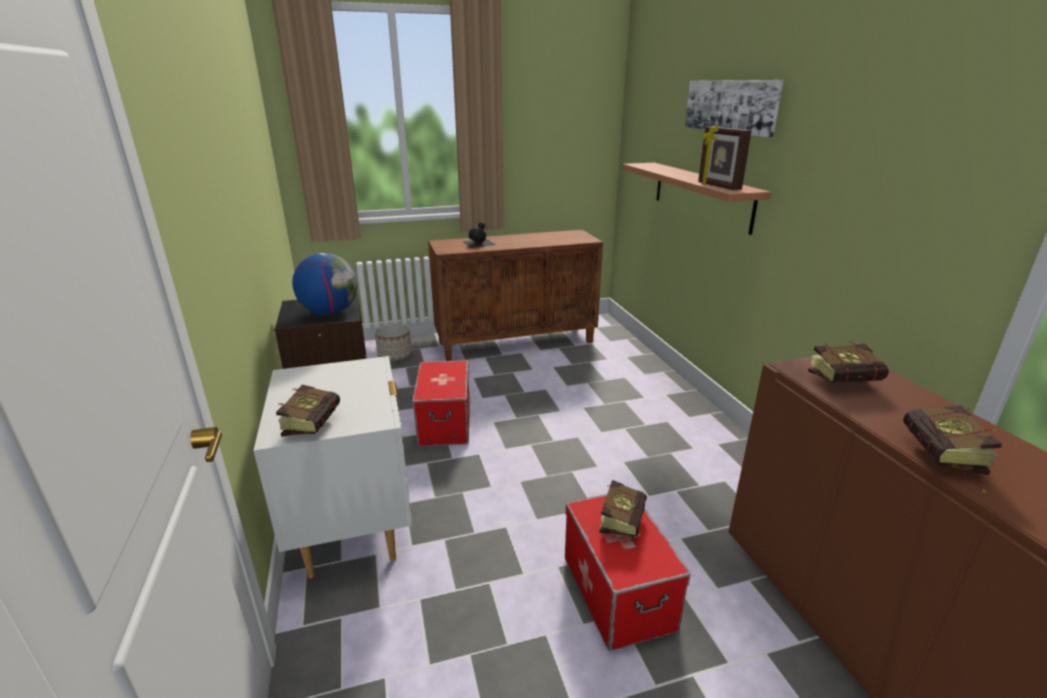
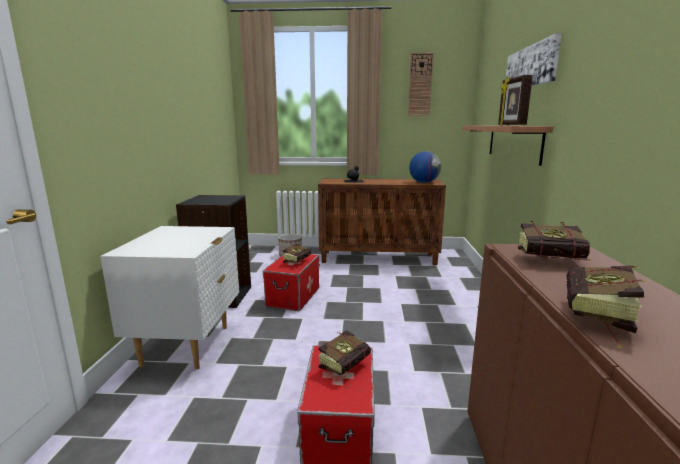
camera: 20 degrees right, 10 degrees down
(315, 423) = (149, 249): book -> book (298, 261)
(330, 312) = (216, 200): globe -> globe (424, 182)
(552, 98) = (420, 84): none -> wall clock

